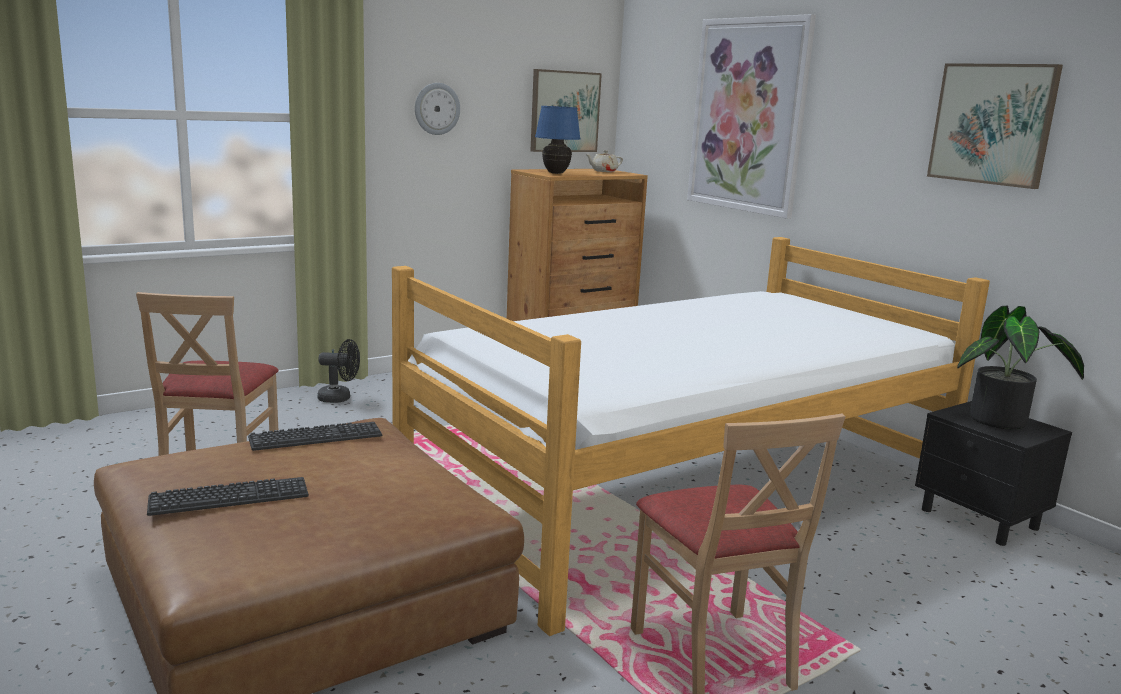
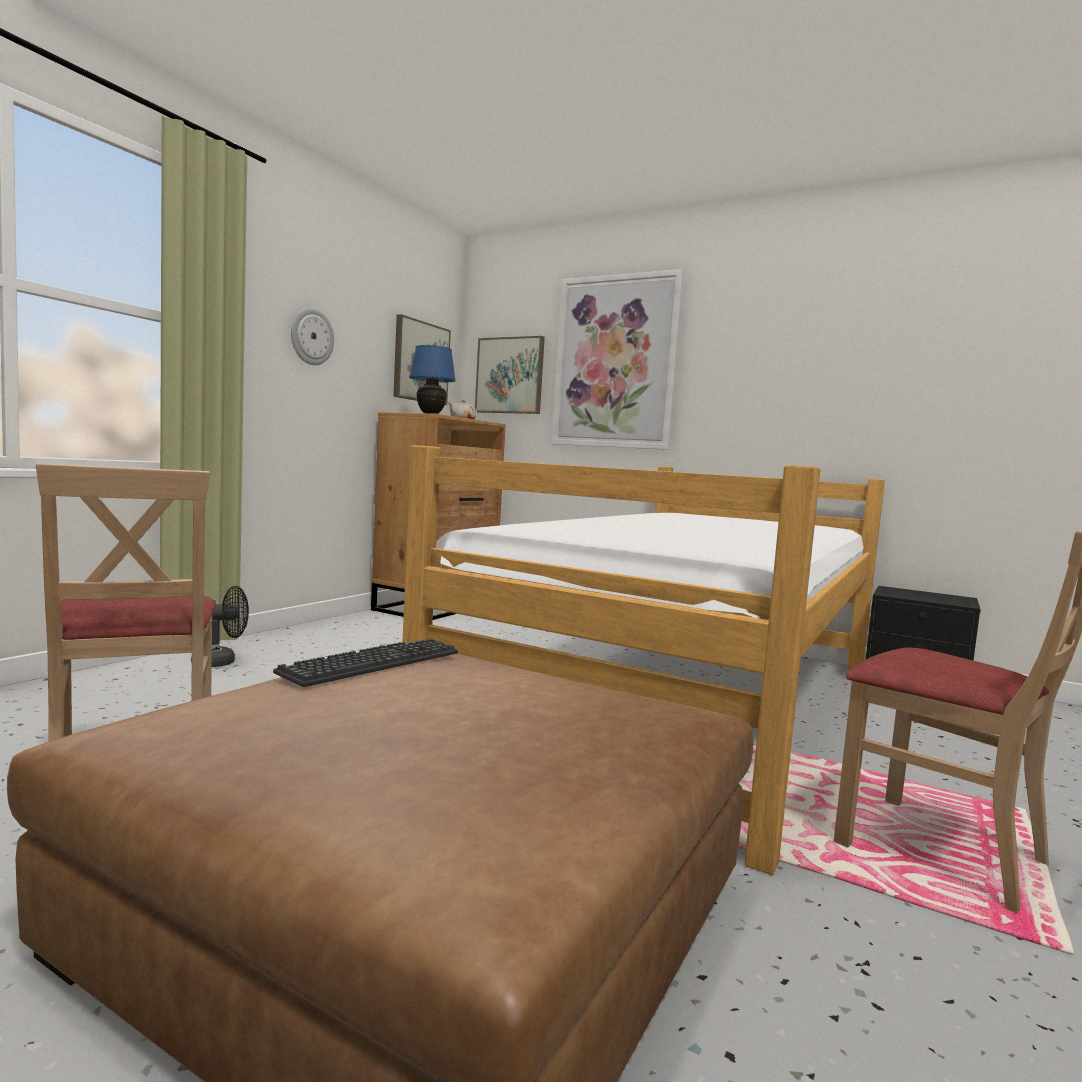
camera: 25 degrees left, 10 degrees down
(229, 497) = (361, 749): keyboard -> none
(992, 124) = (869, 350): picture -> picture (510, 375)
(1005, 422) = (930, 596): potted plant -> none

